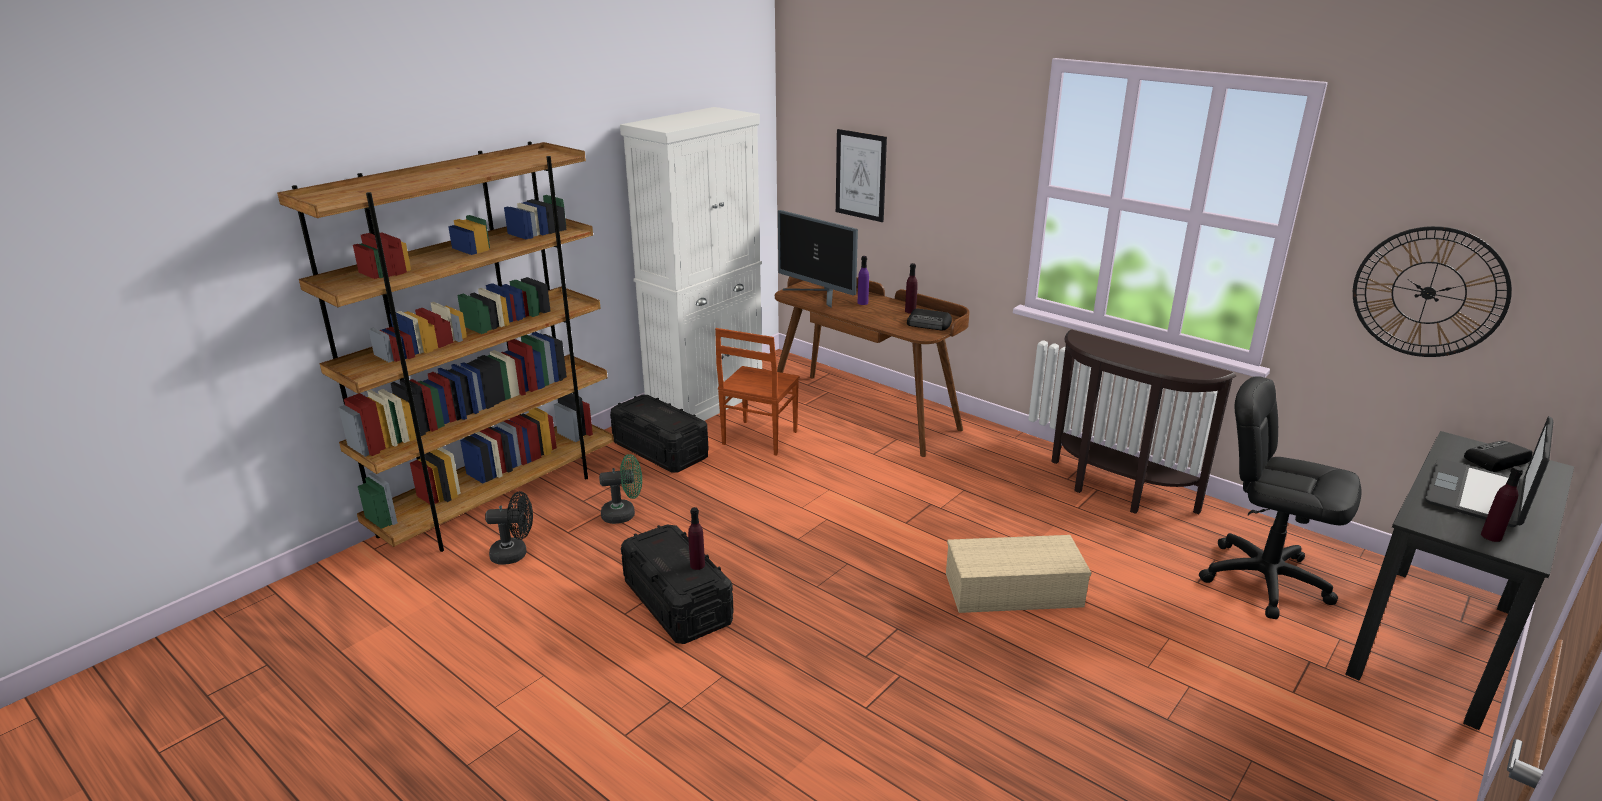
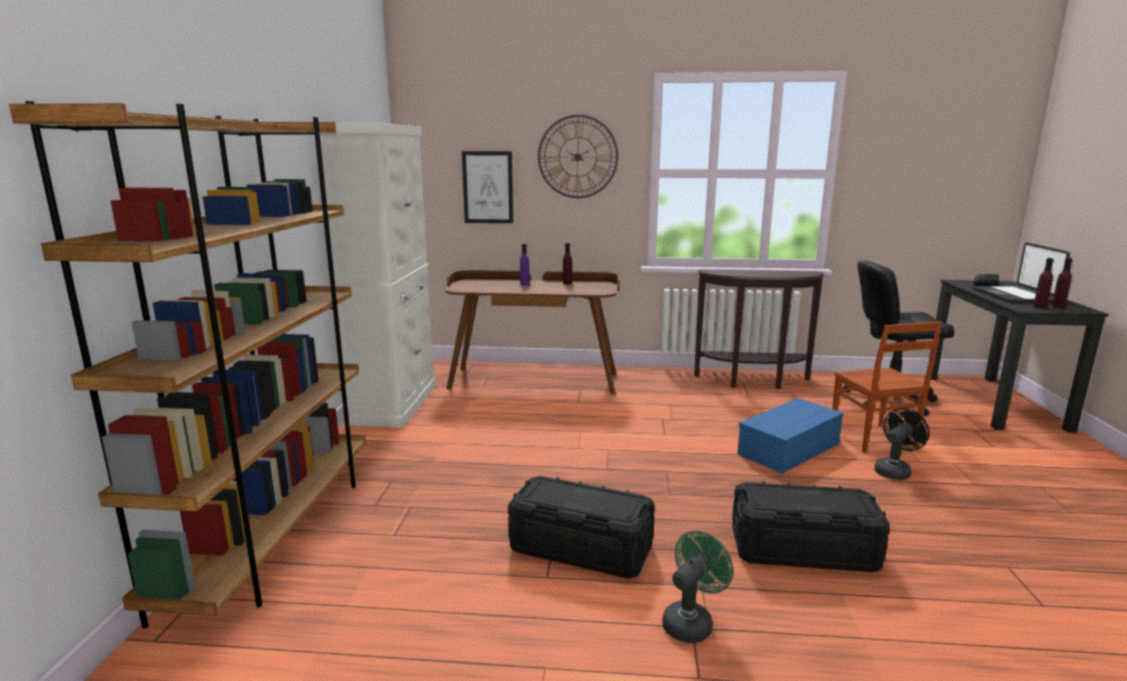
camera: 35 degrees left, 10 degrees down
(515, 554) = (359, 574): black fan -> black fan (894, 470)
(624, 514) = (432, 501): green fan -> green fan (691, 621)
(660, 450) = (400, 446): black storage box -> black storage box (803, 549)
(697, 565) = (608, 495): purple bottle -> purple bottle (1039, 307)
(758, 438) = (476, 415): brown chair -> brown chair (872, 439)
(818, 296) = (483, 286): monitor -> none
(929, 324) = (594, 287): radio -> none
(1011, 591) = (789, 449): beige storage box -> blue storage box
(1428, 292) = (919, 196): wall clock -> wall clock (577, 157)

